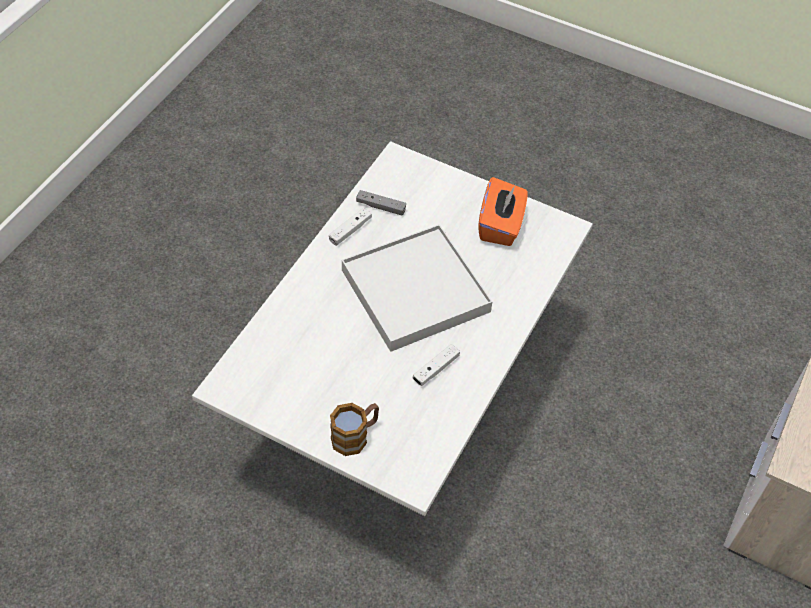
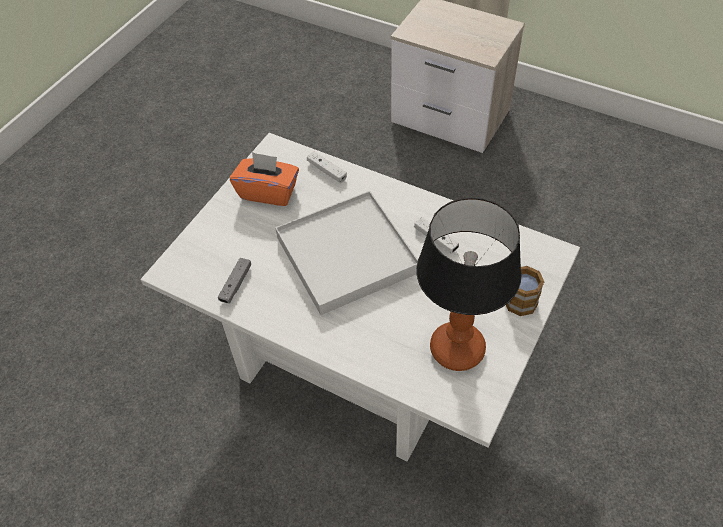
camera: 85 degrees left, 0 degrees up
(294, 376) = (456, 349): none -> table lamp
(350, 230) = (267, 310): white game controller -> white game controller (327, 171)

